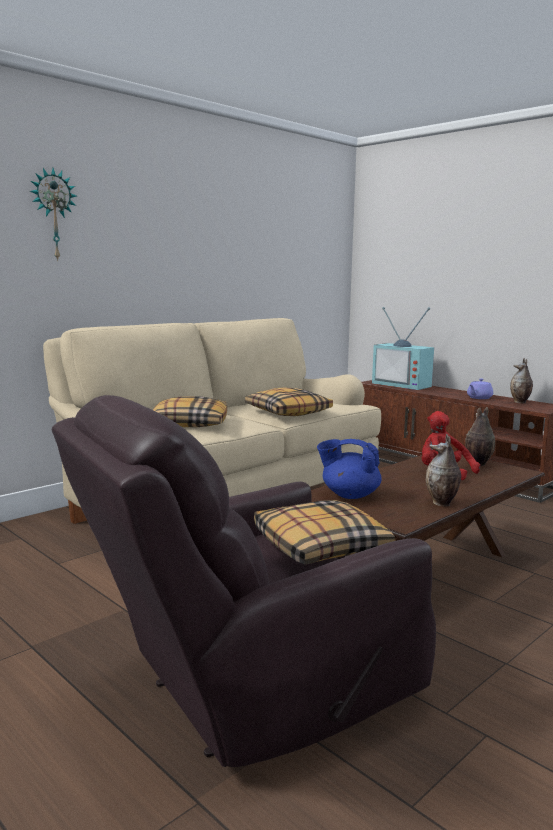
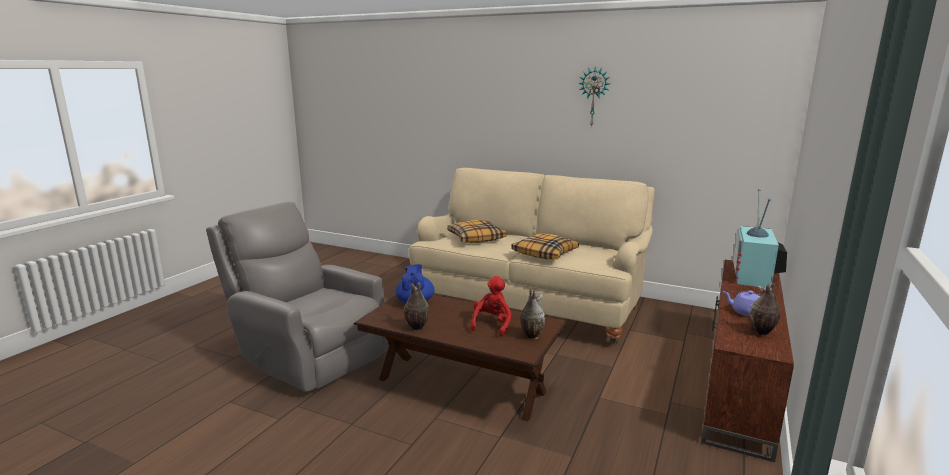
camera: 70 degrees right, 5 degrees up
(53, 214) = (480, 98): wall clock -> wall clock (594, 97)
(252, 691) = (307, 354): brown armchair -> grey armchair
(319, 546) = (330, 304): pillow -> none

